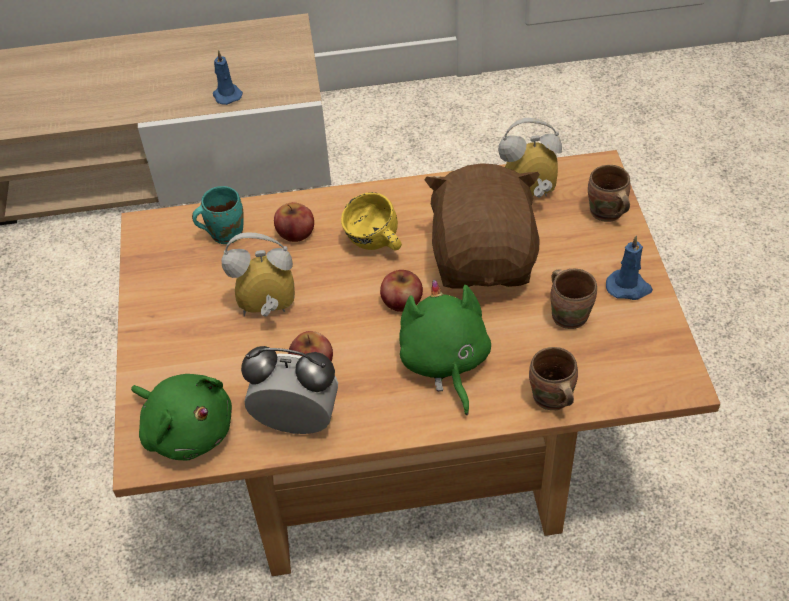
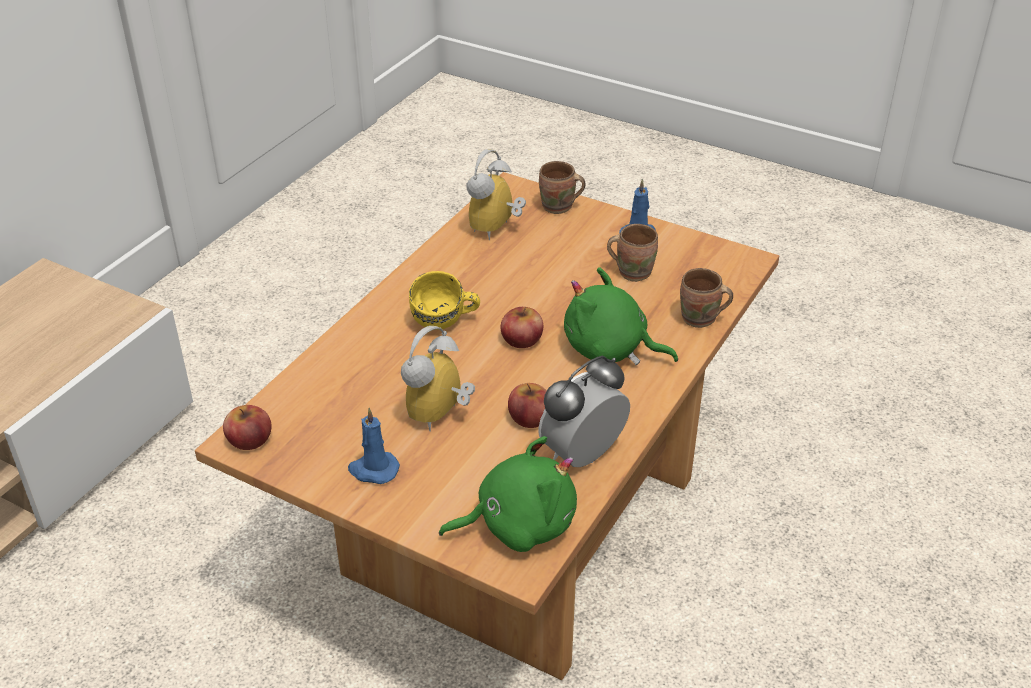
camera: 55 degrees left, 10 degrees down
(224, 232) = (314, 397): turquoise mug -> none
(226, 95) = (65, 356): blue candle -> blue candle (373, 470)
(295, 232) = (372, 357): apple -> apple (249, 439)
(484, 259) = (531, 280): brown plush toy -> none

